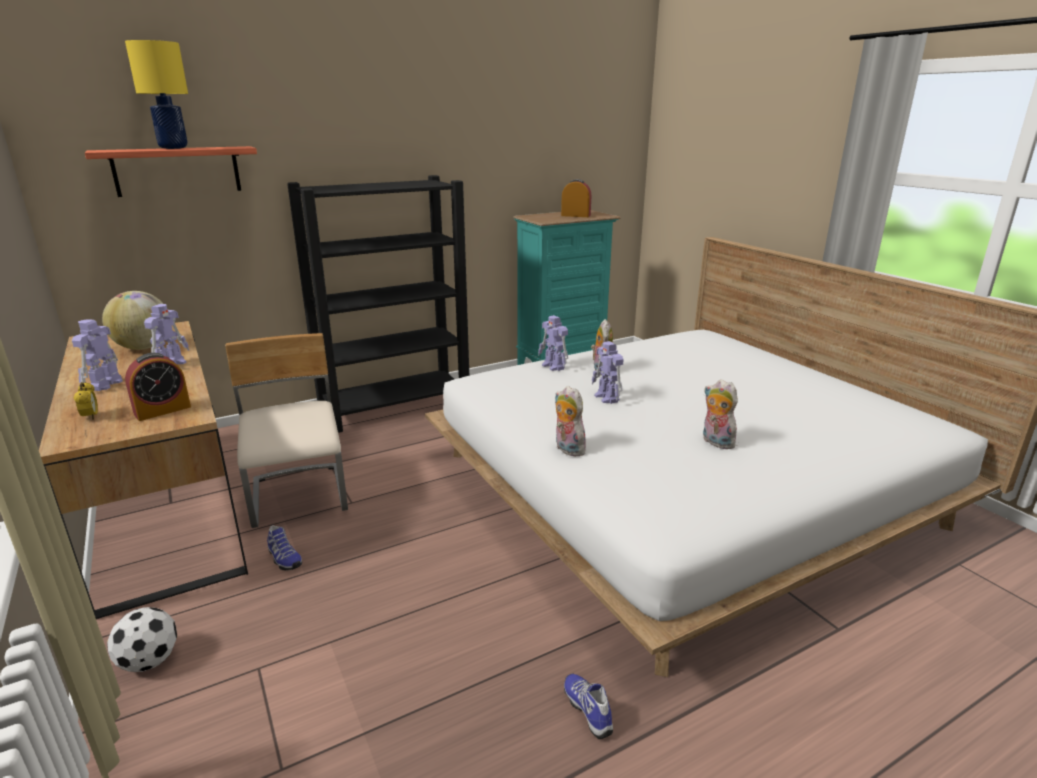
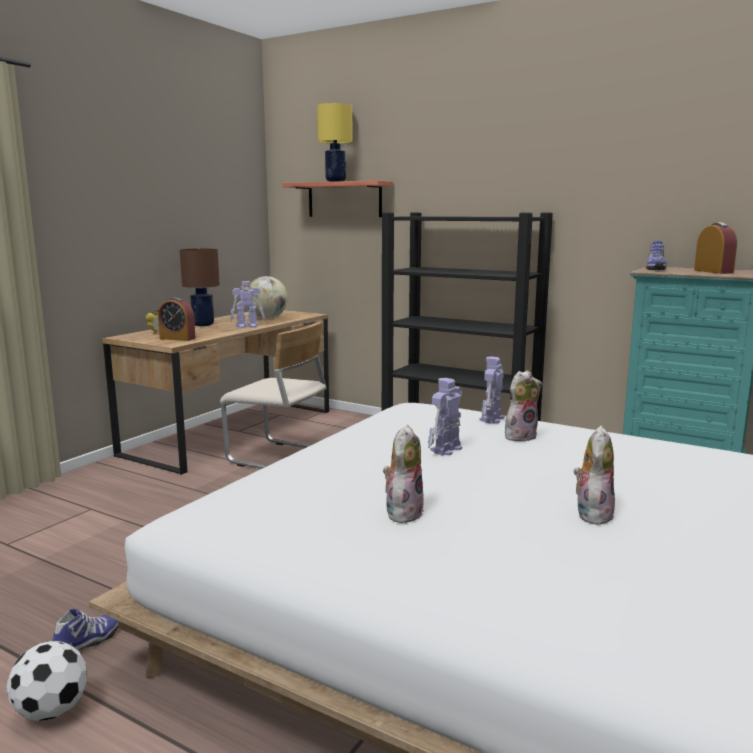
camera: 60 degrees right, 10 degrees down
(105, 385) = (203, 325): toy robot -> brown table lamp
(149, 661) = (86, 480): football -> football (52, 710)
(283, 558) = (205, 478): shoe -> shoe (654, 269)
(300, 497) = (282, 458): beige chair -> beige chair turned 75 degrees clockwise
(567, 449) = (307, 456): plush toy -> plush toy (592, 513)

